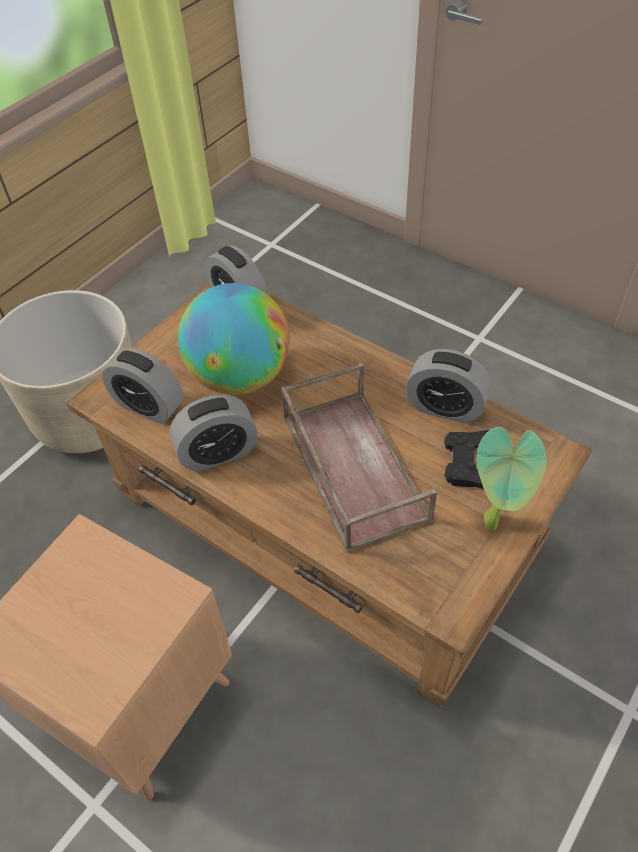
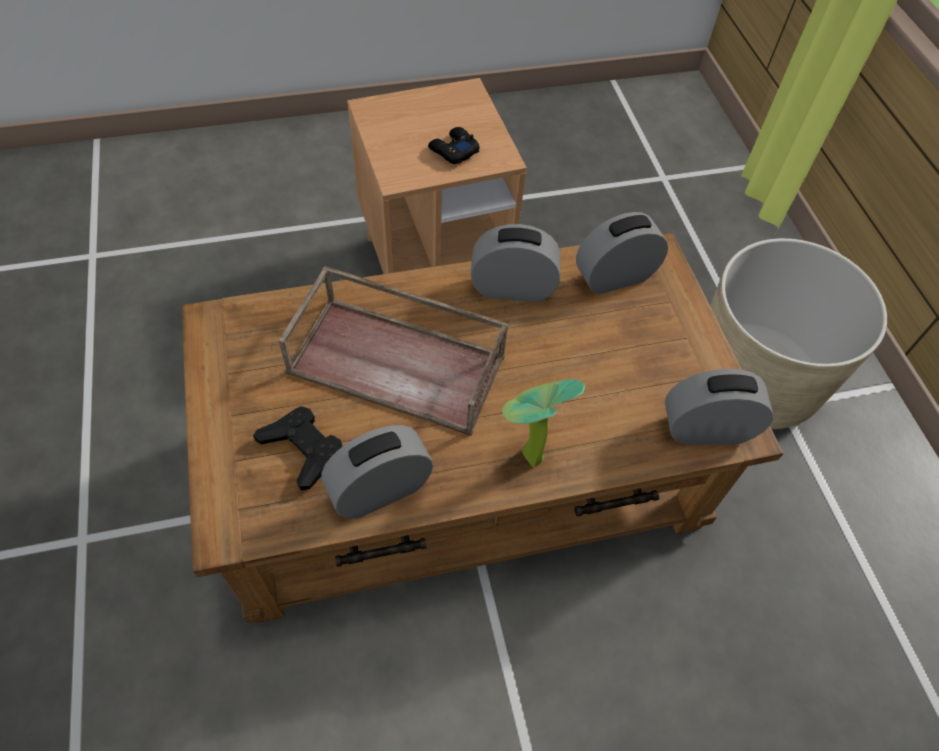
camera: 125 degrees right, 5 degrees up
(101, 581) = (453, 150): none -> black game controller
(218, 453) = (512, 288): alarm clock -> alarm clock turned 75 degrees clockwise
(240, 376) = (590, 359): globe -> none
(495, 524) = (231, 412): potted plant -> potted plant (526, 456)

